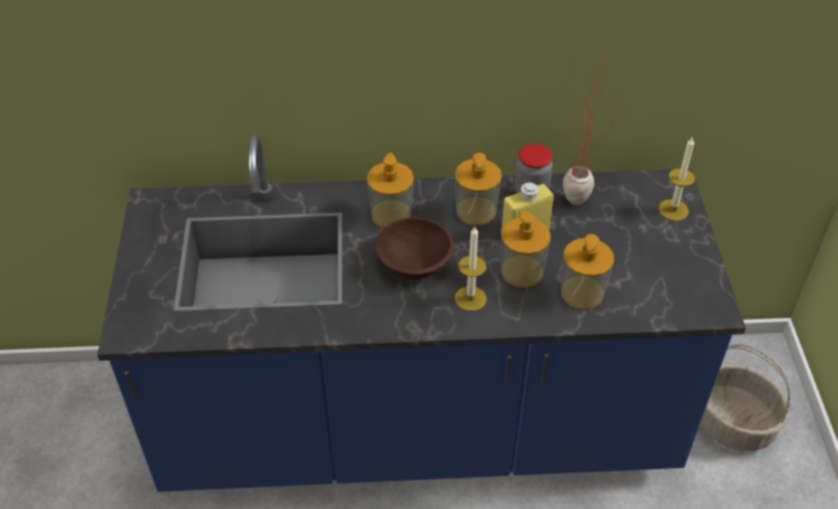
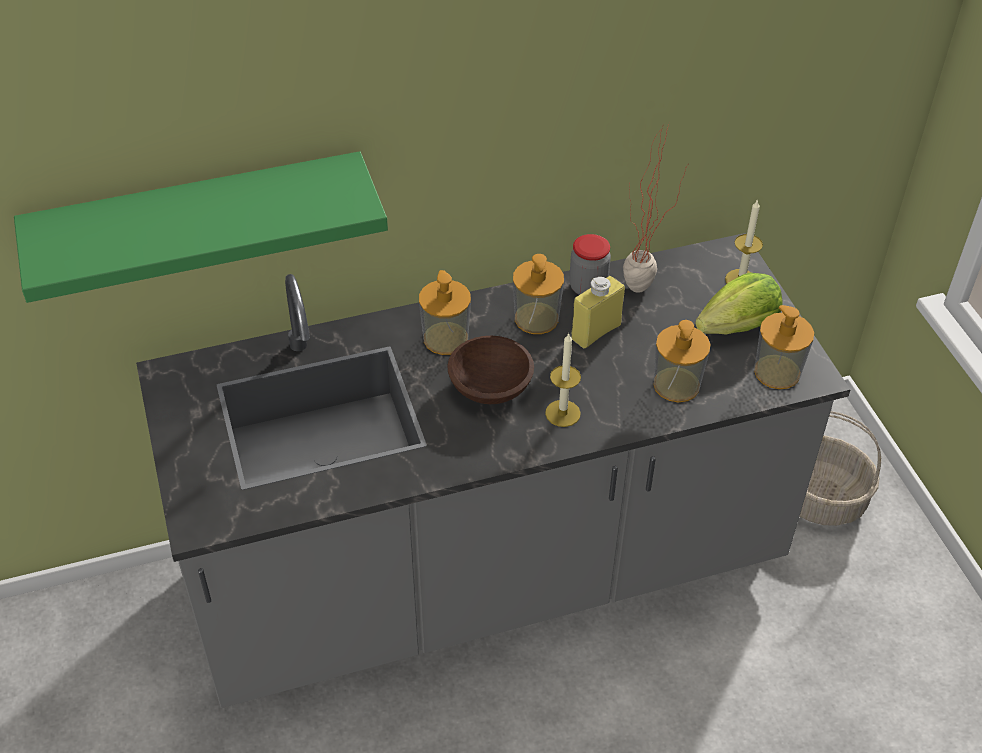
camera: 15 degrees left, 0 degrees up
(186, 76) = (199, 222): none -> green shelf
(419, 427) = (488, 574): blue counter -> grey counter
(521, 272) = (607, 374): soap dispenser -> soap dispenser (777, 372)
(657, 251) = (738, 327): none -> lettuce

